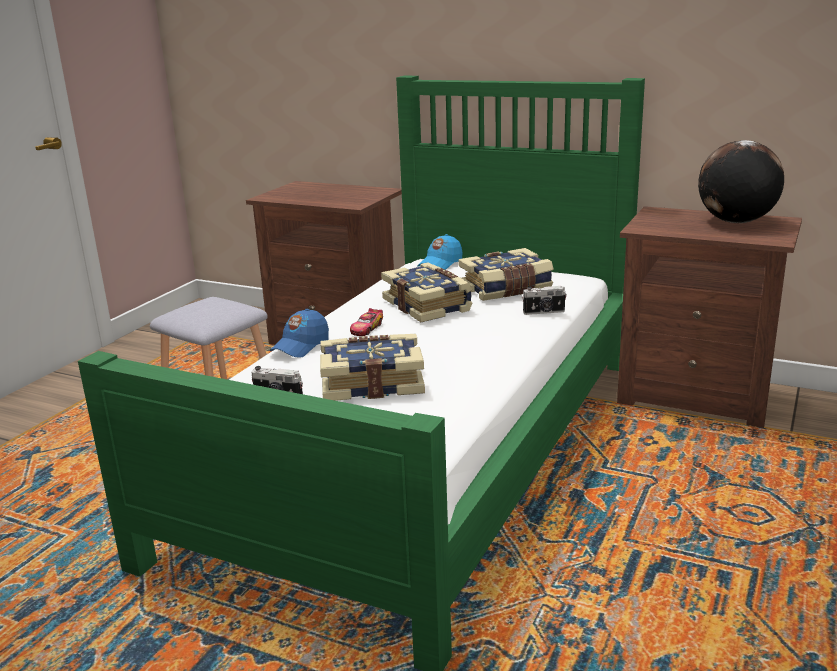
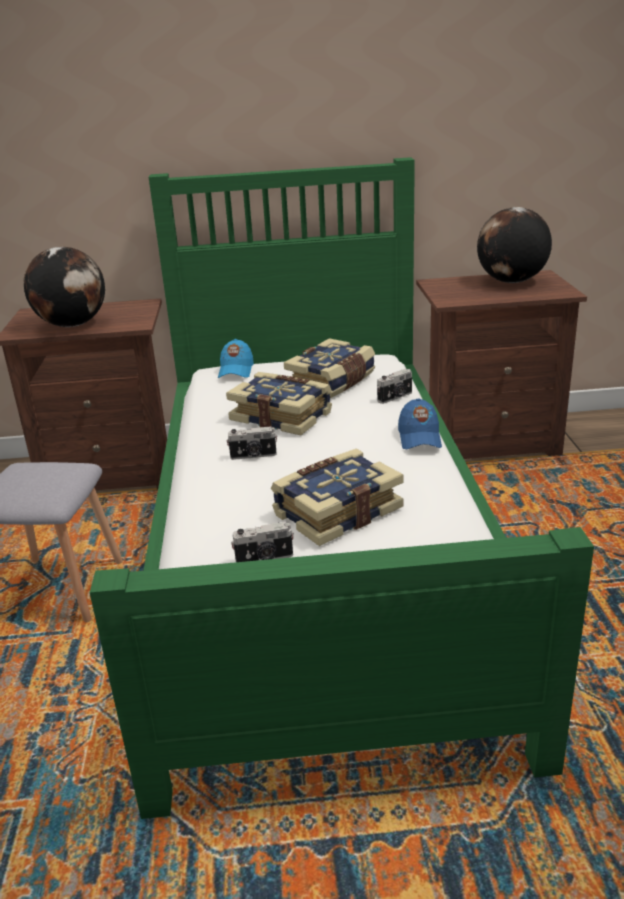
camera: 30 degrees left, 5 degrees up
(300, 346) = (209, 493): blue cap -> blue cap (419, 437)
(311, 197) = (73, 325): none -> globe
(366, 329) = (253, 456): toy car -> camera

